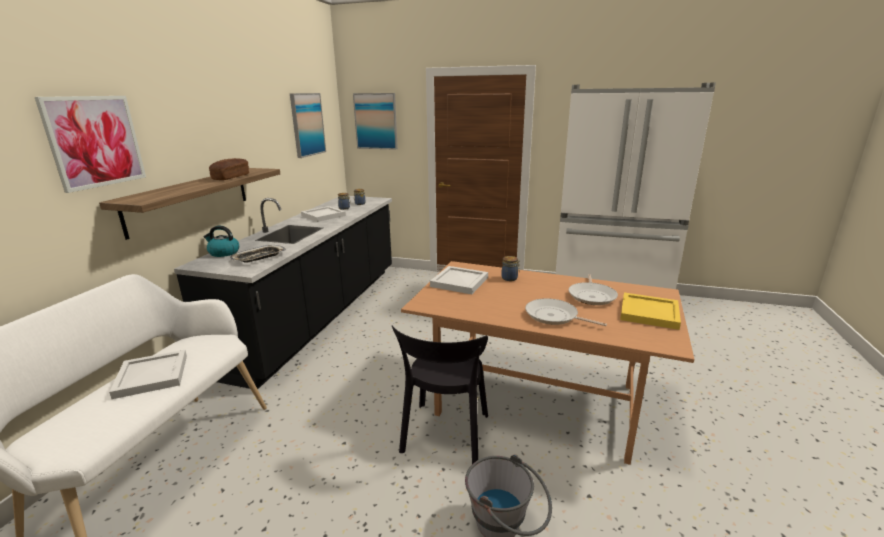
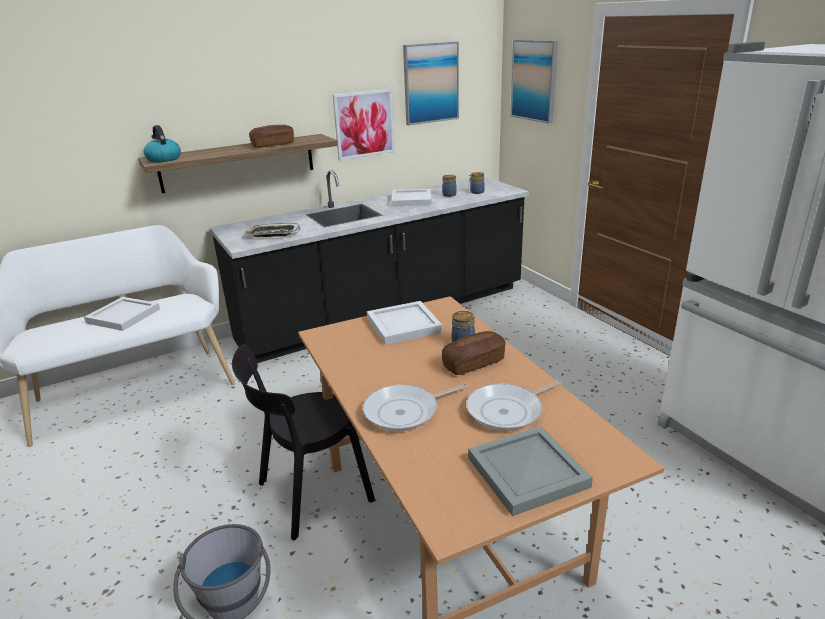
camera: 45 degrees right, 5 degrees up
(95, 141) = (138, 104): picture -> picture (364, 124)
(223, 253) = (262, 221): kettle -> kettle (163, 159)
(534, 284) = (473, 363): none -> bread
(554, 316) = (405, 412): frying pan -> frying pan turned 105 degrees counterclockwise
(648, 312) = (528, 471): yellow tray -> grey tray

